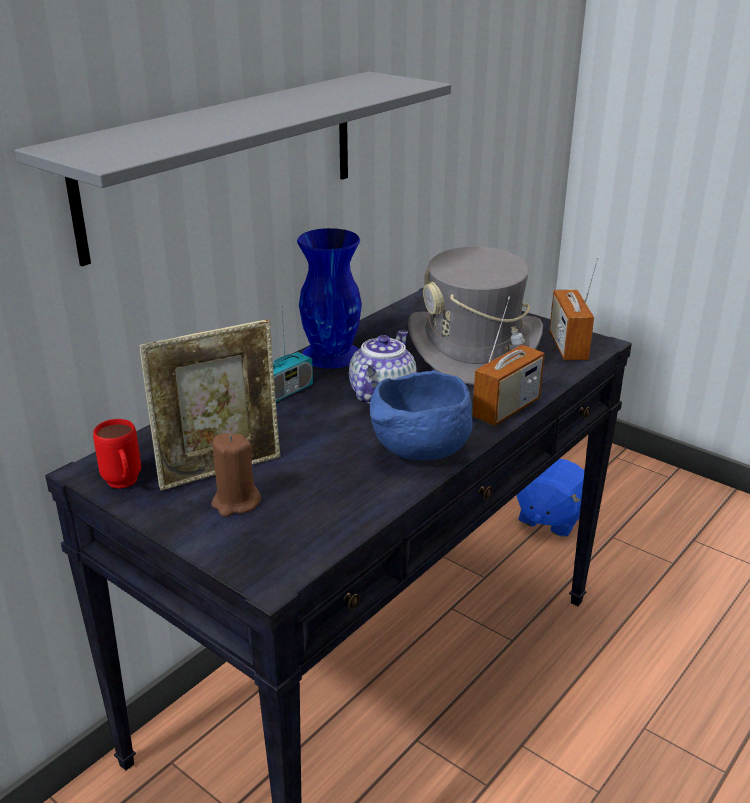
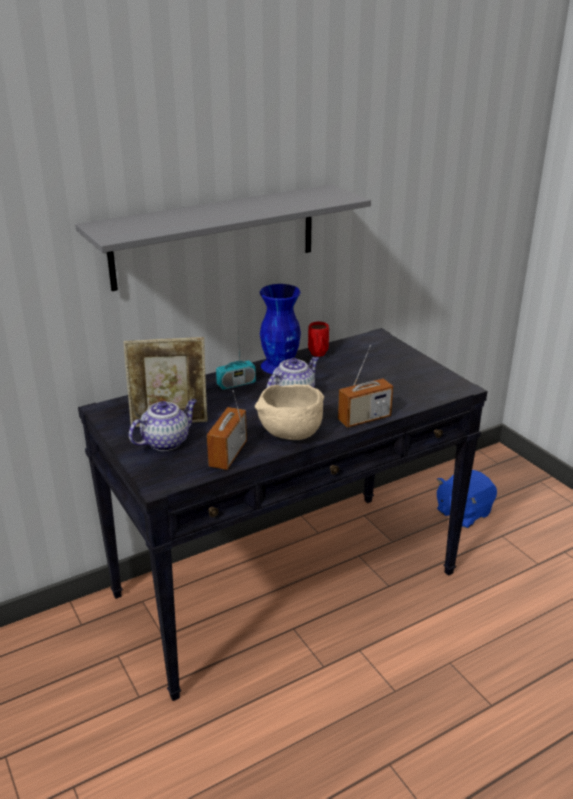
camera: 20 degrees right, 0 degrees up
(124, 485) = (114, 420): red mug -> red mug (318, 355)
(235, 502) = (166, 442): brown candle -> teapot
(420, 453) = (290, 435): blue bowl -> beige bowl
(474, 350) = (373, 377): grey hat -> none
(568, 346) = (439, 386): radio -> radio (228, 454)

